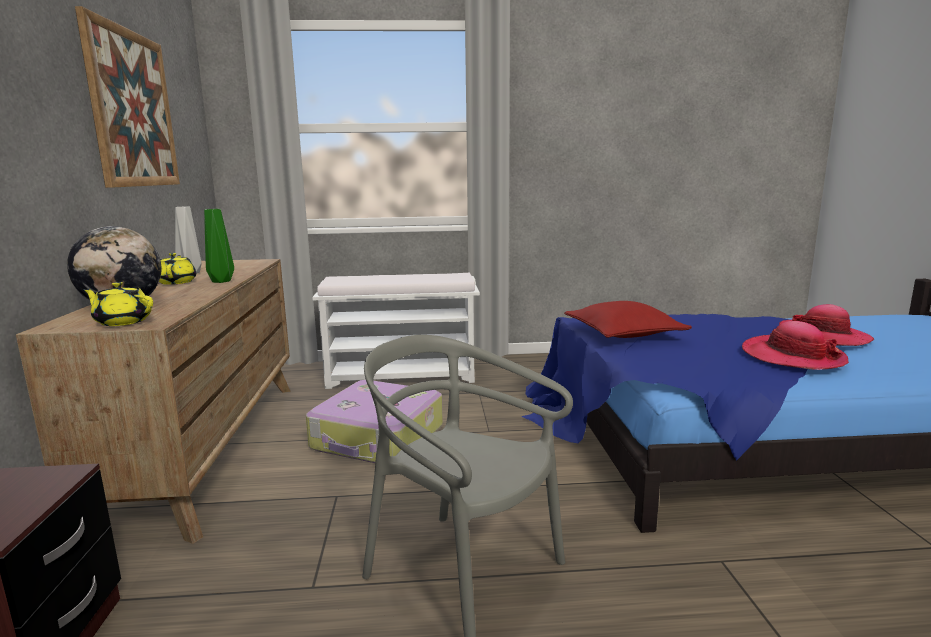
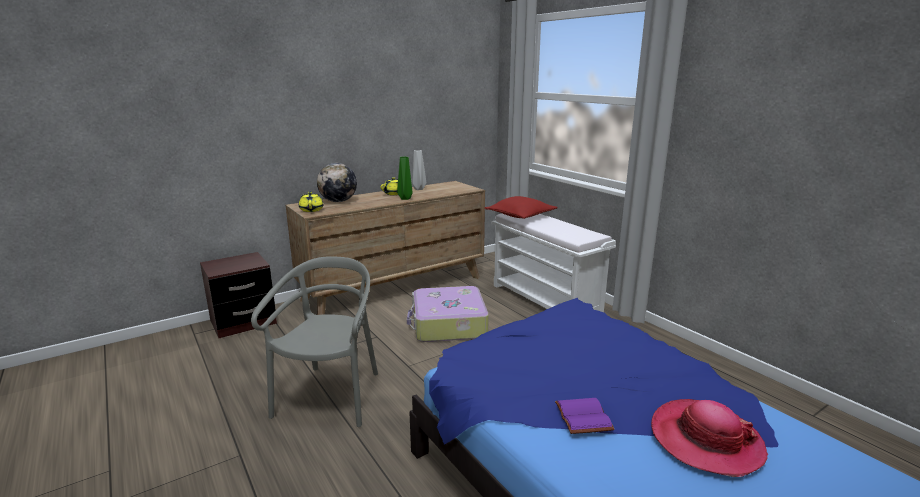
camera: 60 degrees right, 5 degrees up
(132, 109) = (405, 93): picture -> none
(623, 334) = (552, 328): red pillow -> red pillow (520, 216)
(792, 356) = (581, 416): hat -> purple book

